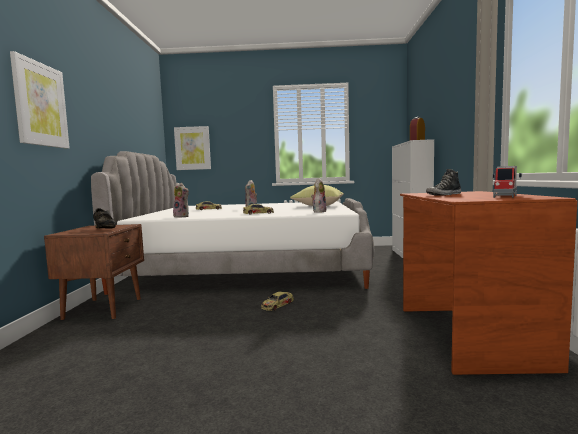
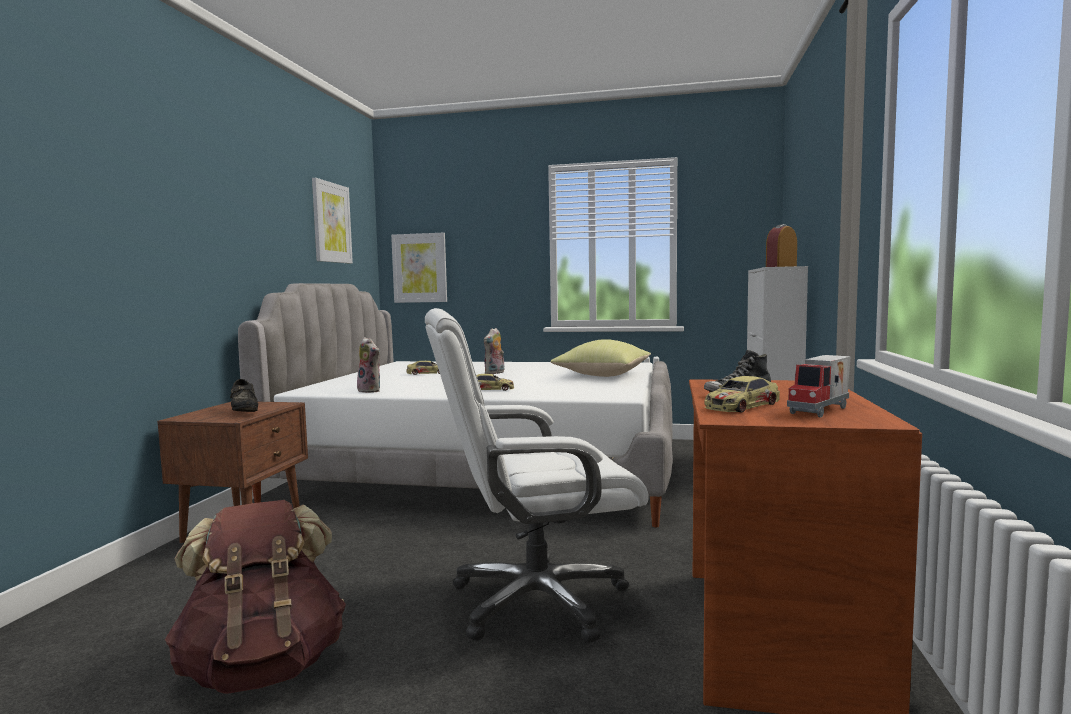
camera: 10 degrees right, 0 degrees up
(40, 104) = (160, 229): picture -> picture (331, 222)
(161, 385) = (264, 667): none -> brown backpack
(277, 305) = (495, 546): toy car -> toy car (742, 405)
(319, 211) = (586, 391): plush toy -> none
(320, 331) = (535, 601): none -> white office chair

